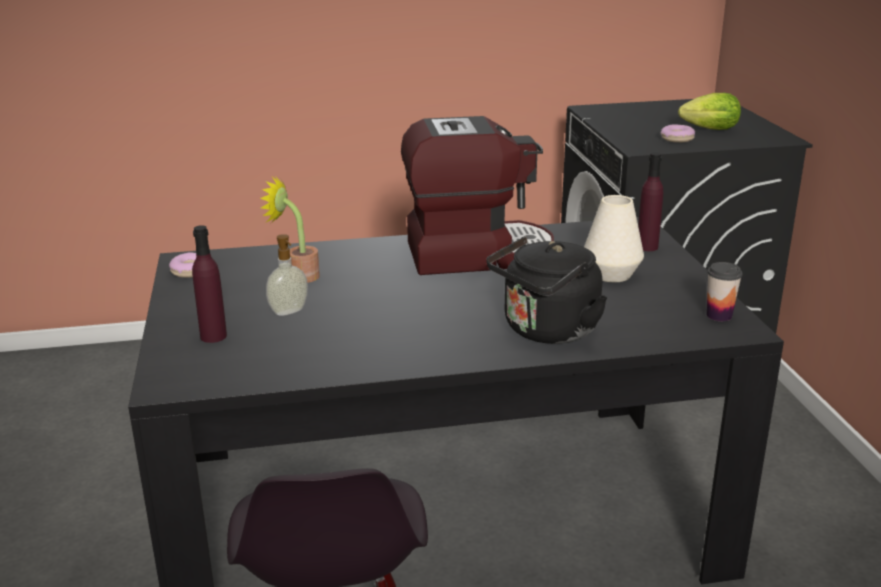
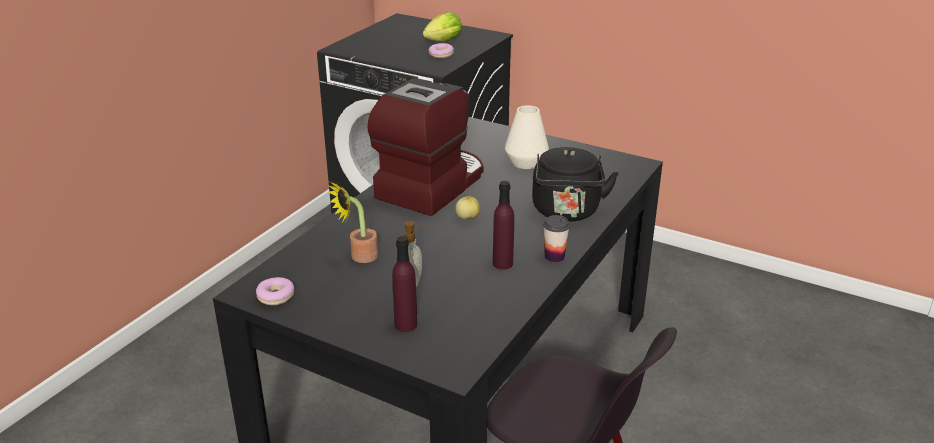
camera: 50 degrees left, 5 degrees up
(446, 290) = (467, 217): none -> apple
(647, 247) = (507, 137): purple bottle -> purple bottle (502, 263)
(719, 315) = (616, 161): cup -> cup (554, 257)

